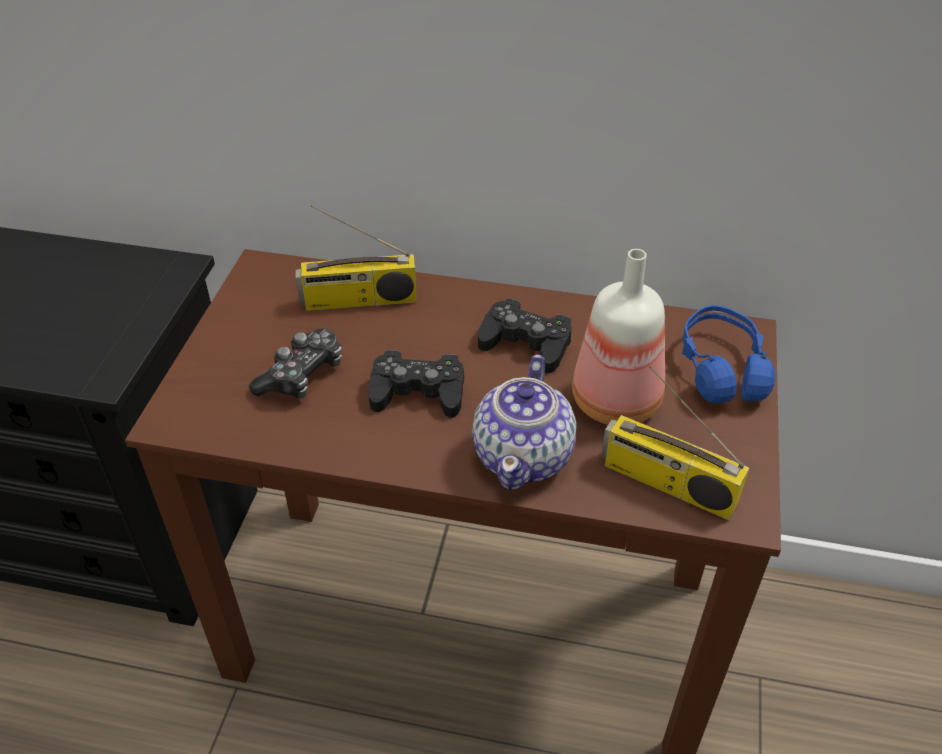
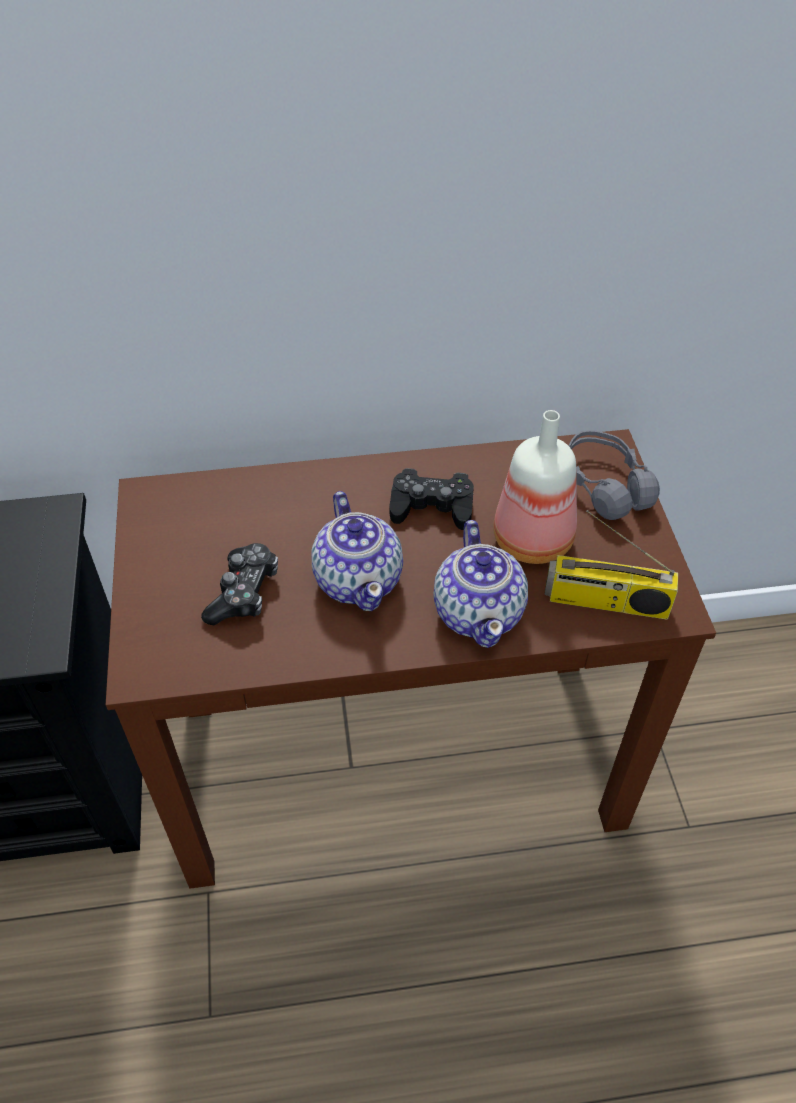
camera: 20 degrees left, 5 degrees up
(358, 301) = (259, 504): radio -> none
(418, 392) = (359, 579): black game controller -> teapot
(721, 368) = (604, 486): blue headphones -> grey headphones

